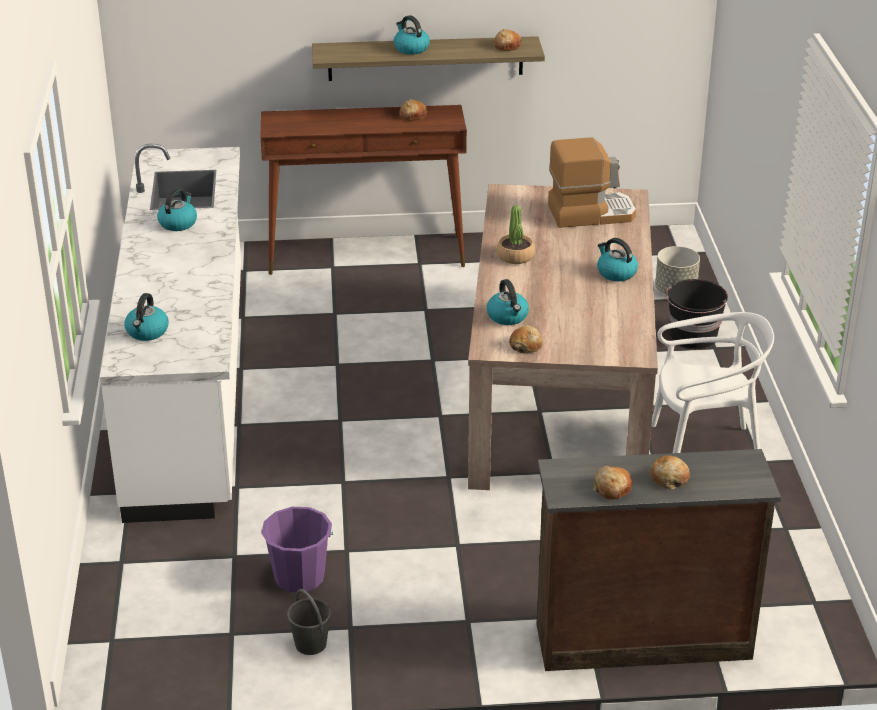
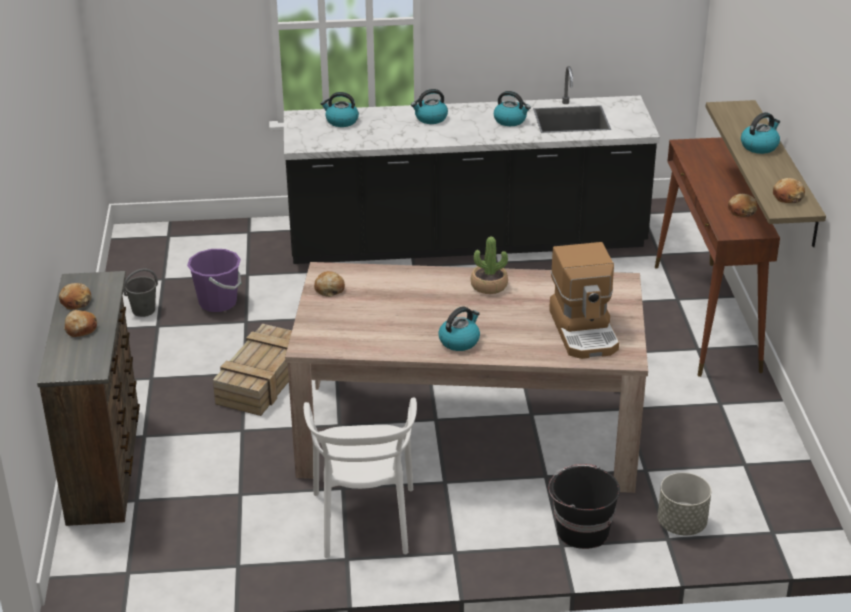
camera: 90 degrees right, 0 degrees up
(191, 387) = (467, 242): white counter -> black counter
(470, 529) = (263, 379): none -> crate
(508, 317) = (378, 280): kettle -> kettle (430, 118)

